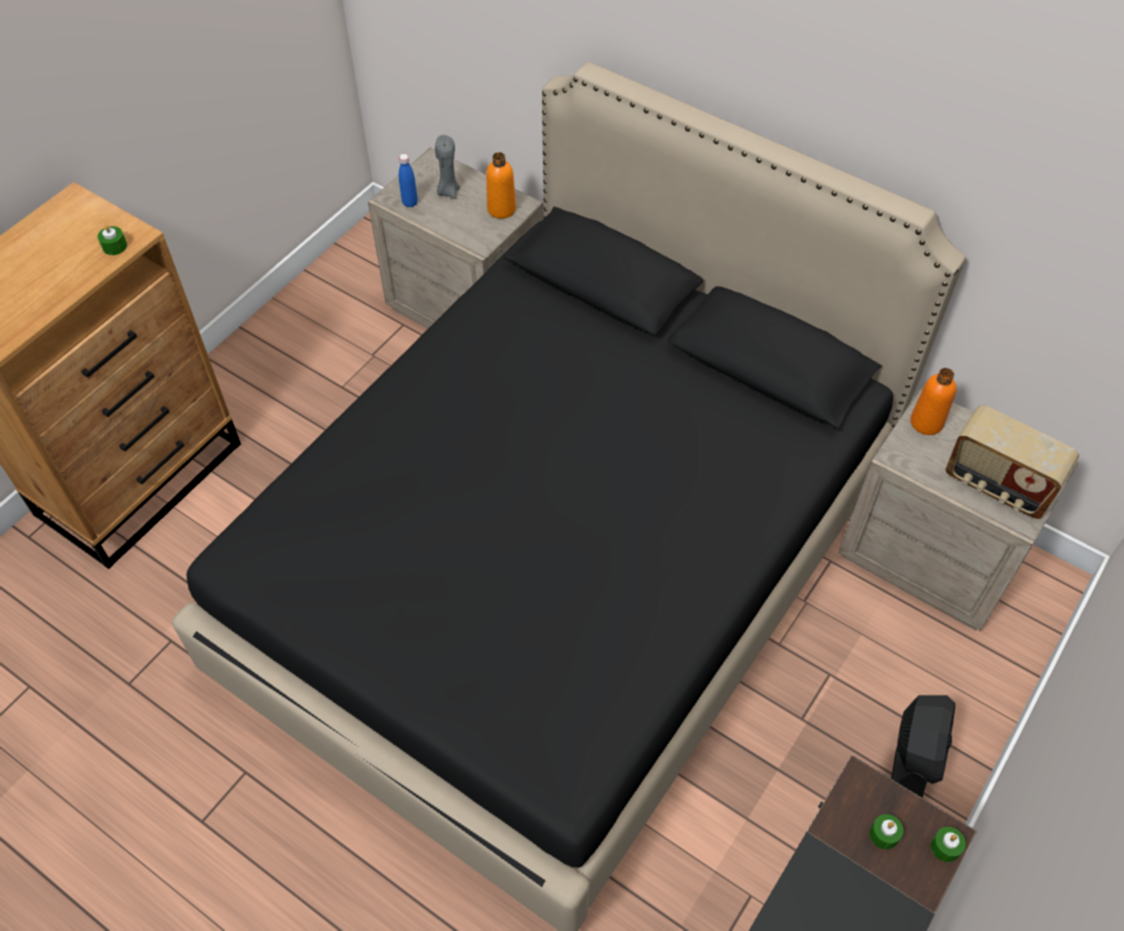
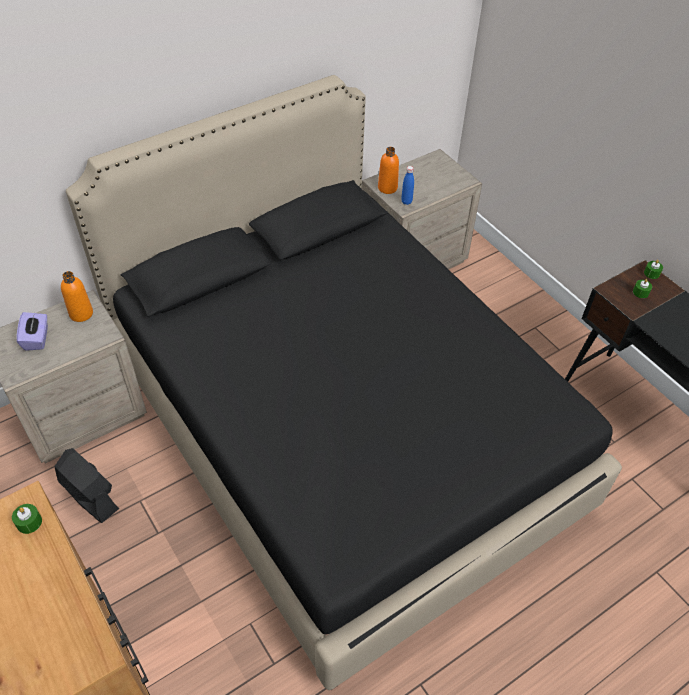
camera: 70 degrees left, 5 degrees down
(410, 203) = (29, 365): blue bottle -> blue bottle (406, 202)
(448, 191) = (37, 339): grey candle -> purple tissue box
(913, 757) = (527, 316): black fan -> black fan (90, 496)
(997, 485) = (440, 179): radio -> none

